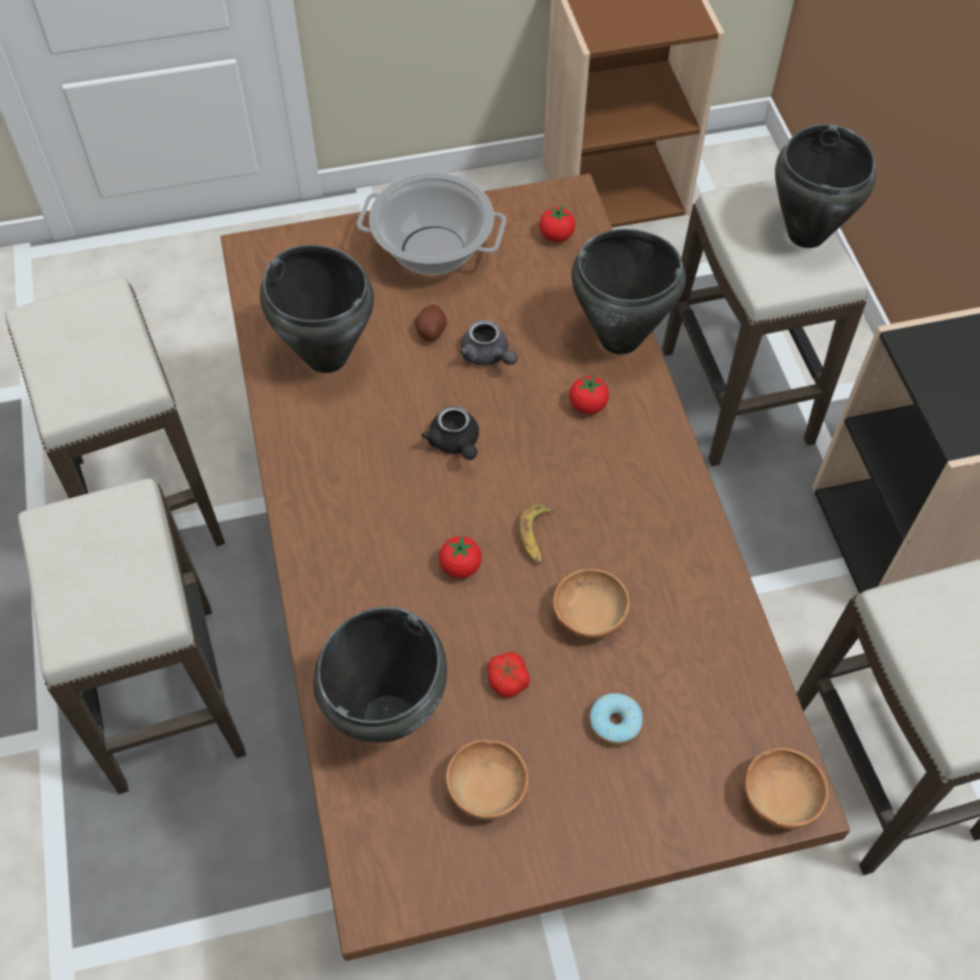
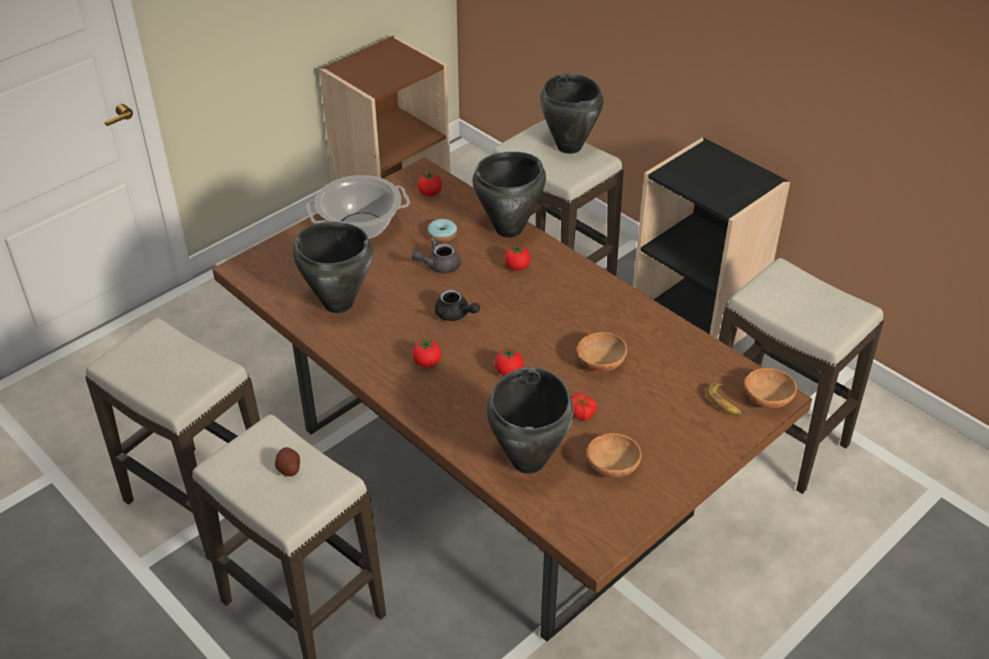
camera: 30 degrees left, 15 degrees down
(369, 501) = (427, 363): none -> tomato
(431, 331) = (393, 266): potato -> potato (289, 469)
(488, 356) = (438, 266): grey teapot -> grey teapot turned 135 degrees clockwise
(536, 537) = (540, 340): banana -> banana (724, 403)
(615, 723) = (656, 406): donut -> donut (442, 235)

